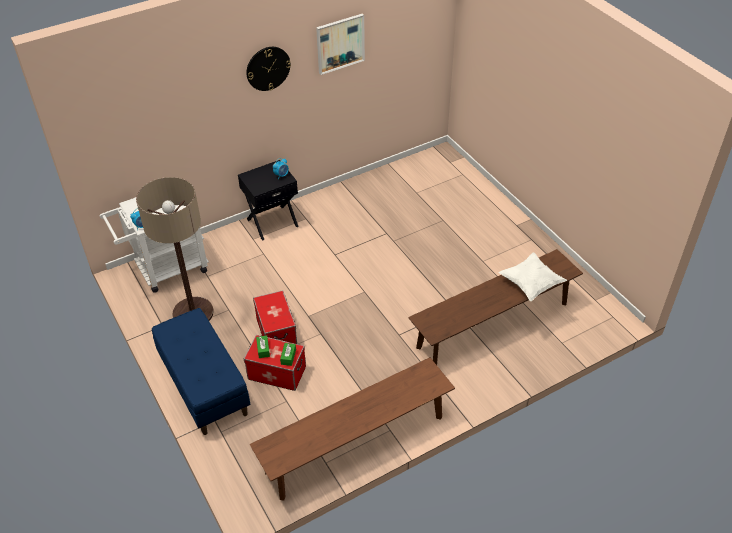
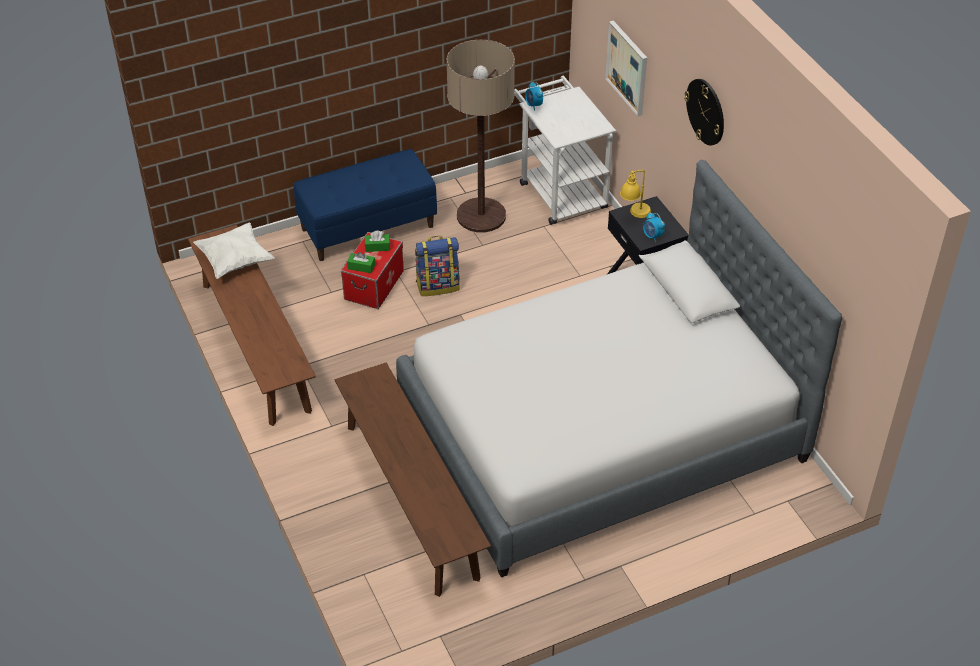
camera: 95 degrees right, 0 degrees up
(259, 184) = (634, 215): none -> yellow table lamp
(276, 332) = (438, 285): storage box -> backpack
(340, 43) = (769, 177): picture -> picture (627, 67)
(412, 237) = (601, 432): none -> bed
(530, 284) = (421, 498): white pillow -> white pillow (235, 260)

